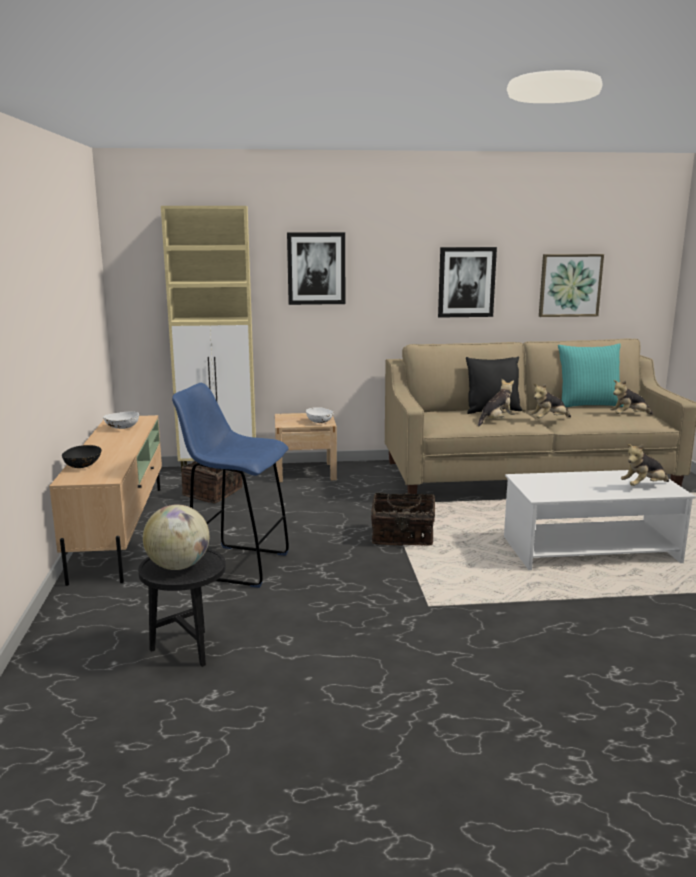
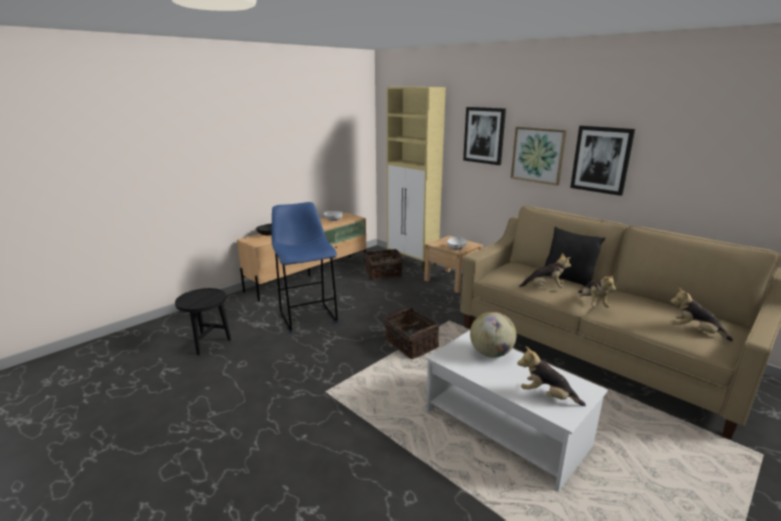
camera: 50 degrees right, 5 degrees up
(178, 566) = (199, 298): globe -> globe (491, 353)
(549, 420) = (592, 304): plush toy -> plush toy turned 120 degrees counterclockwise
(570, 285) = (718, 177): picture -> picture (538, 155)
(588, 405) = (676, 305): turquoise pillow -> none

